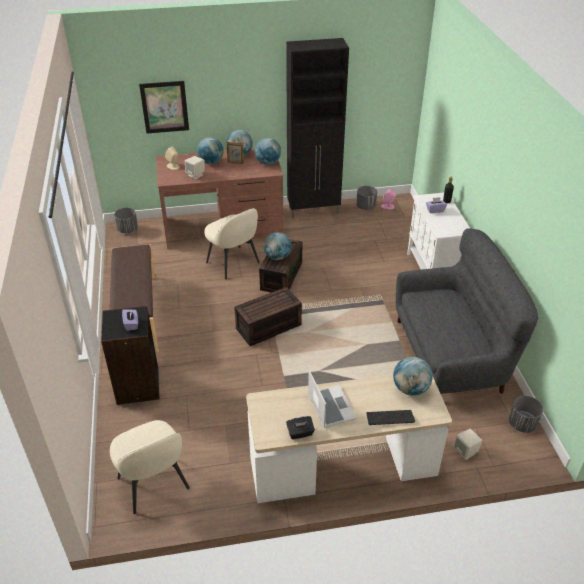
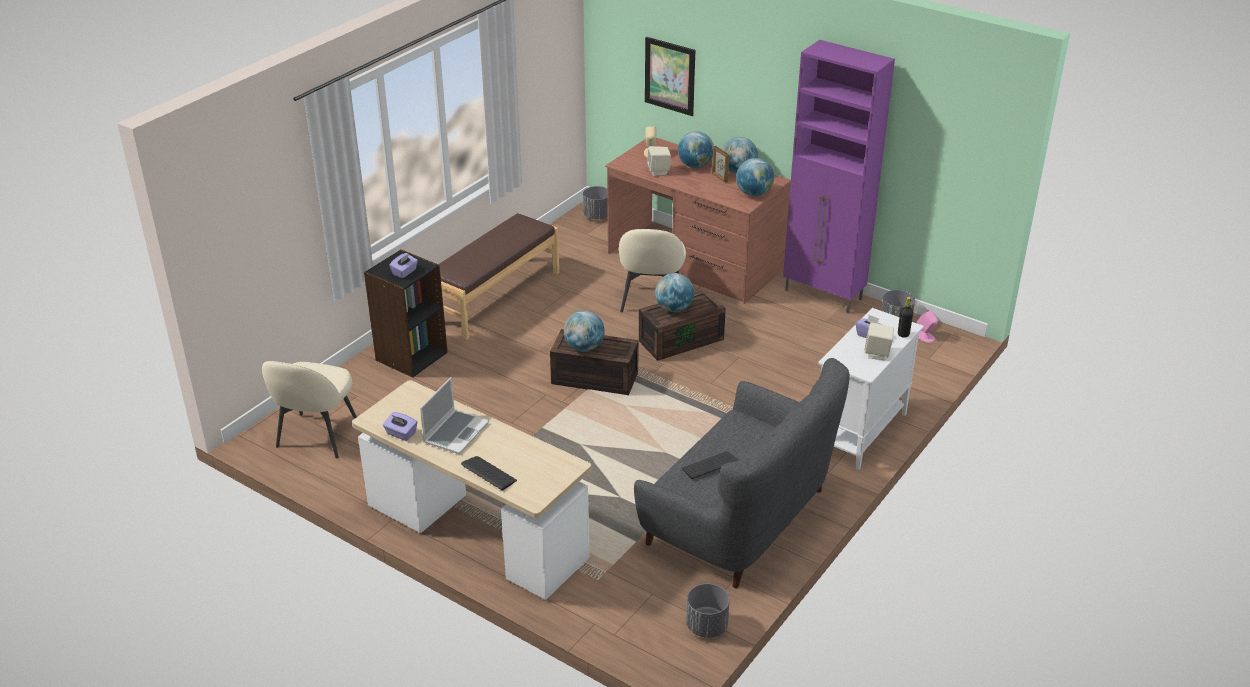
camera: 45 degrees right, 5 degrees down
(300, 433) = (401, 434): black tissue box -> purple tissue box
(314, 210) = (824, 295): black cabinet -> purple cabinet
(410, 389) = (546, 466): globe -> globe (584, 347)
(444, 331) = (709, 465): none -> keyboard
(465, 451) = (607, 604): beige speaker -> beige speaker (877, 354)

